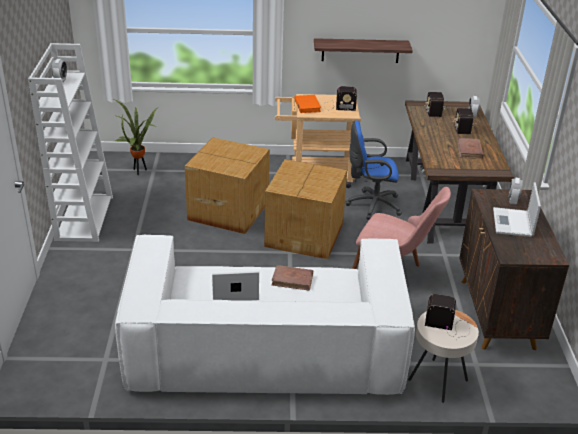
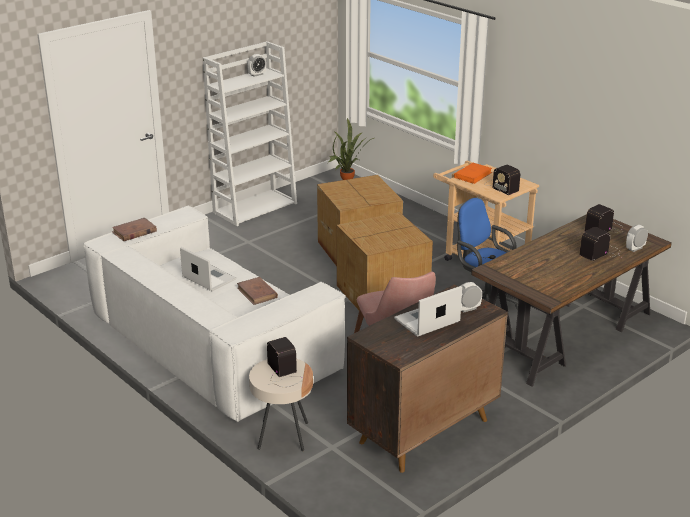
camera: 50 degrees right, 5 degrees down
(360, 50) = (558, 136): shelf -> none
(469, 150) = (558, 271): brown book -> brown book (134, 232)

